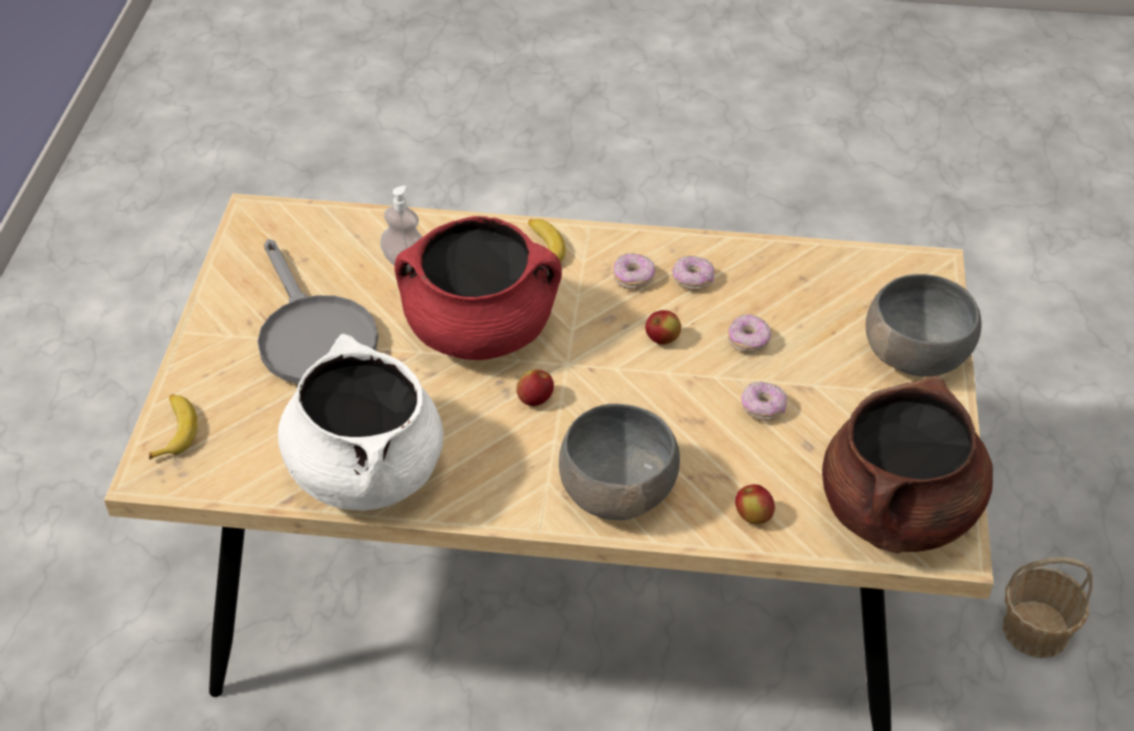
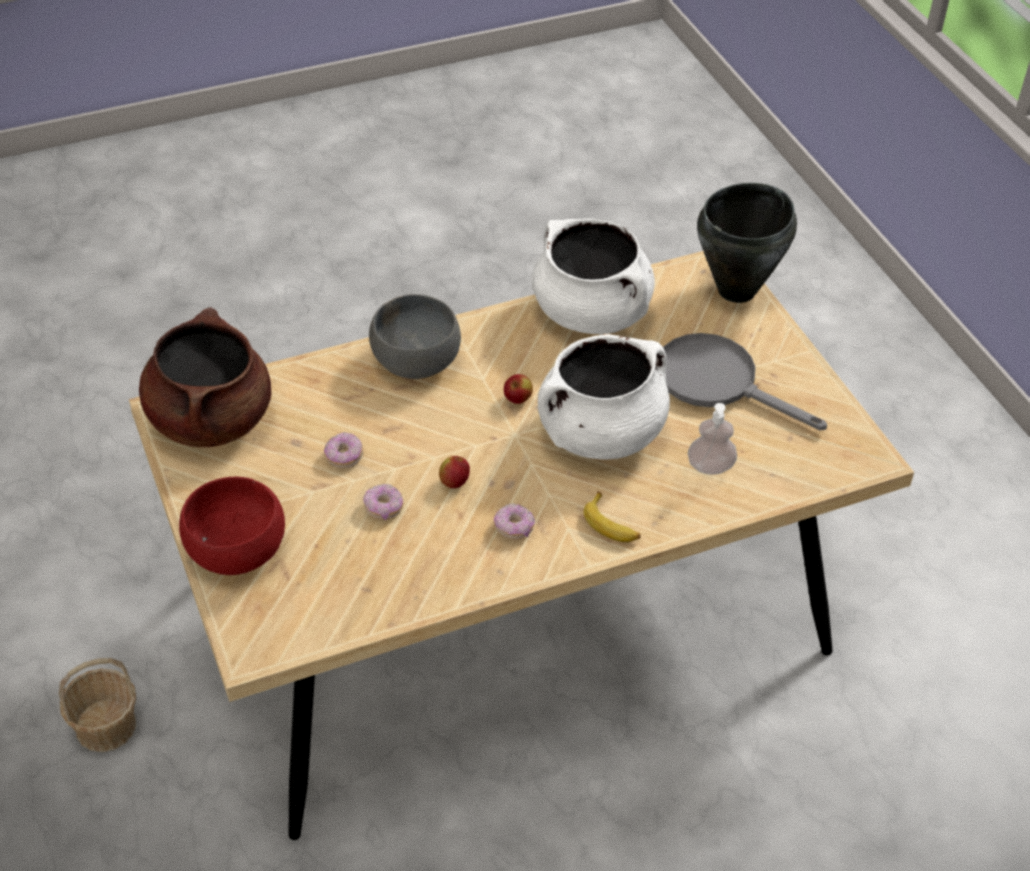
camera: 150 degrees right, 0 degrees up
(174, 430) = (737, 290): banana -> black cooking pot
(481, 330) = (600, 434): red cooking pot -> white cooking pot
(692, 280) = (463, 547): donut -> none
(753, 516) = (313, 379): apple -> none
(915, 355) = (237, 551): grey bowl -> red bowl

